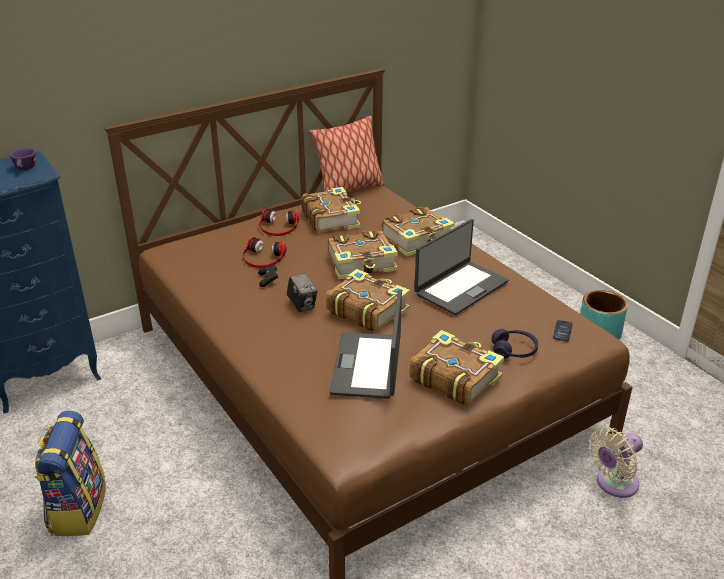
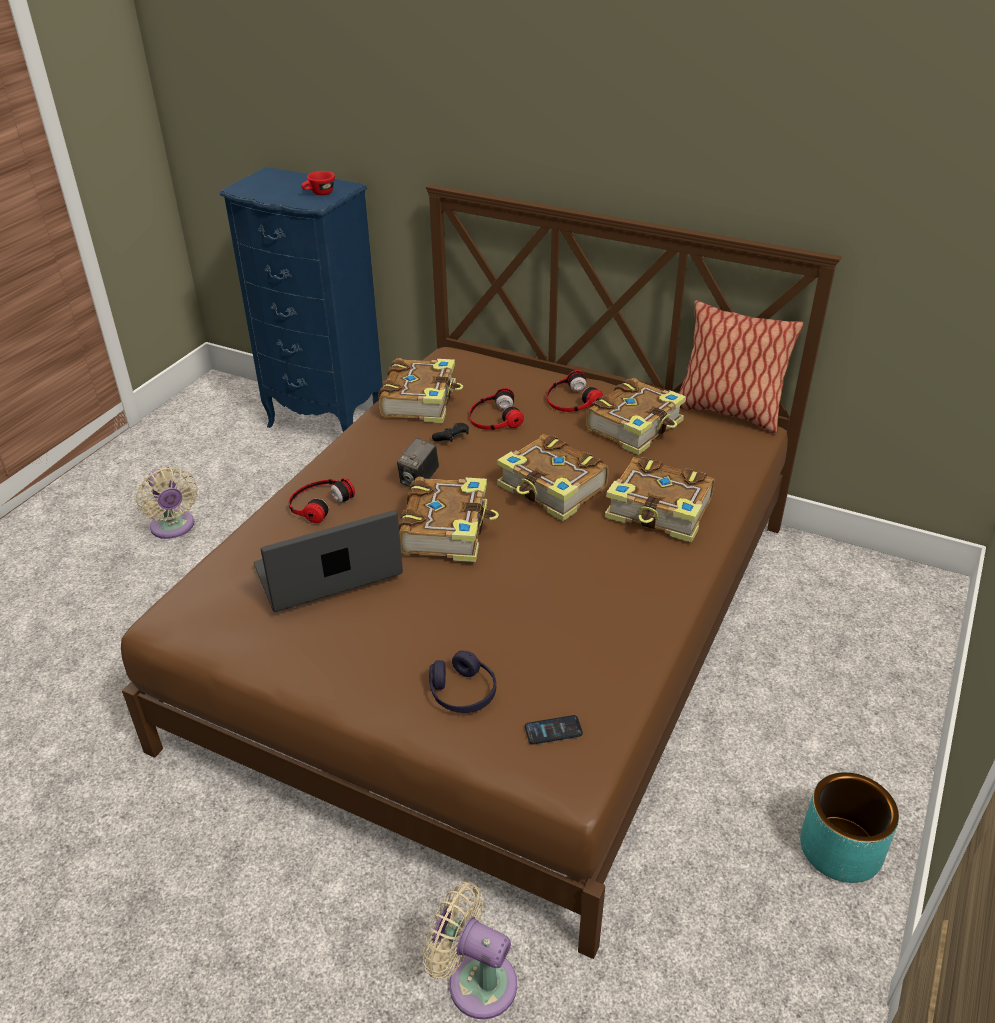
camera: 60 degrees right, 5 degrees up
(25, 169) = (319, 194): purple cup -> red cup
(77, 509) = (174, 528): backpack -> beige fan
(282, 351) = (318, 503): none -> headphones
(454, 377) = (360, 654): book -> book (421, 401)
(460, 287) = (575, 590): laptop -> none

